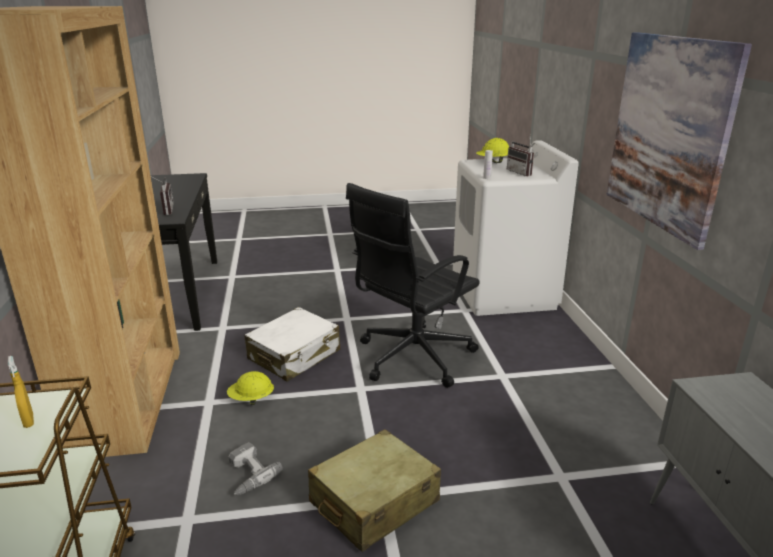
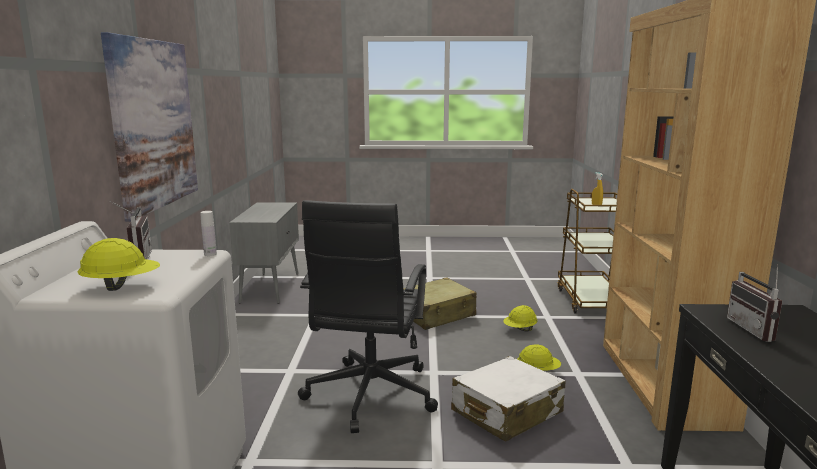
camera: 170 degrees left, 10 degrees down
(247, 475) = (520, 330): power drill -> yellow hard hat
(412, 357) = (369, 396): black office chair -> black office chair turned 135 degrees clockwise

